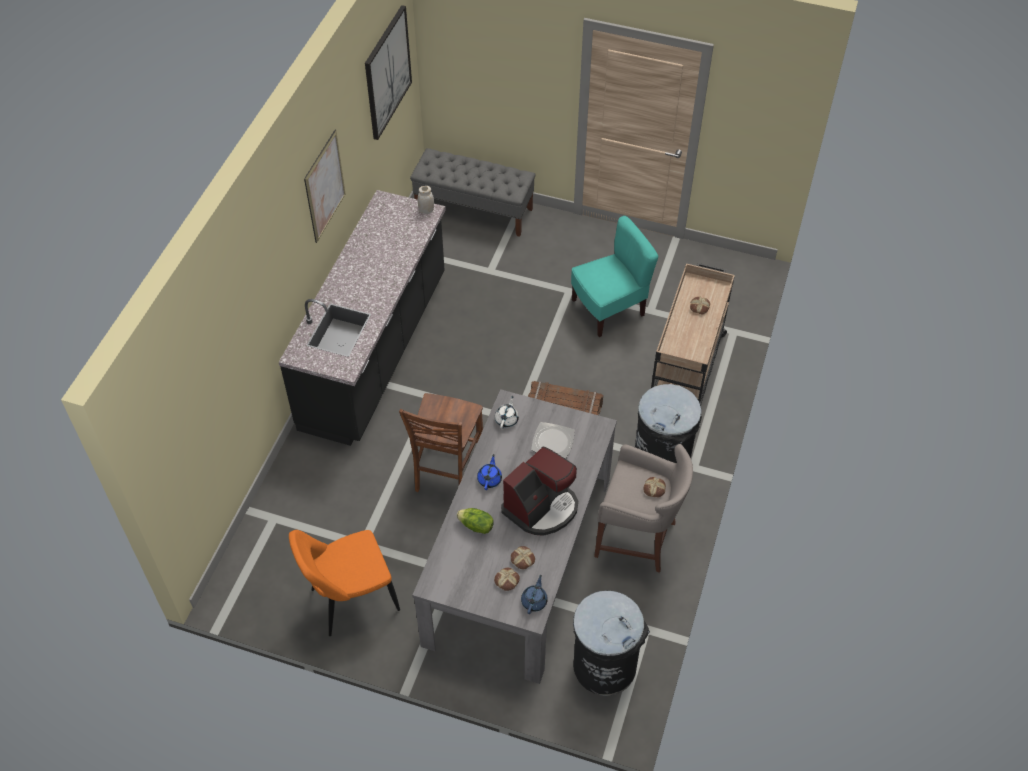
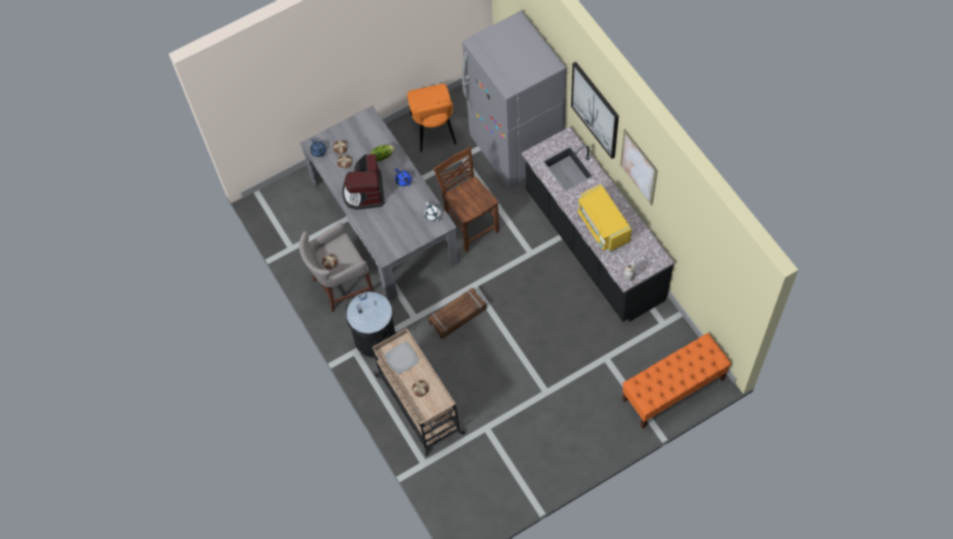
camera: 135 degrees right, 10 degrees up
(307, 497) = (516, 149): none -> grey fridge
(350, 601) = (434, 131): orange chair -> orange chair turned 150 degrees clockwise
(386, 260) = (603, 226): none -> yellow microwave
(387, 72) = (716, 259): picture -> picture (595, 110)
(474, 210) = (673, 390): grey bench -> orange bench
(552, 442) = (398, 226): plate -> plate (402, 358)
(604, 665) = (292, 215): black trash can -> none
(609, 309) = (509, 403): turquoise chair -> none

